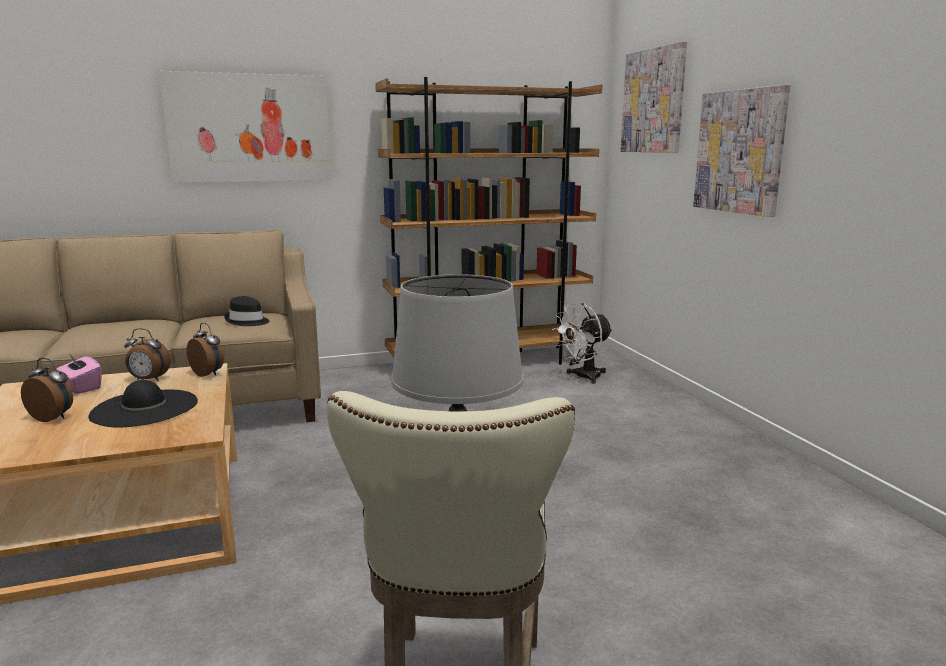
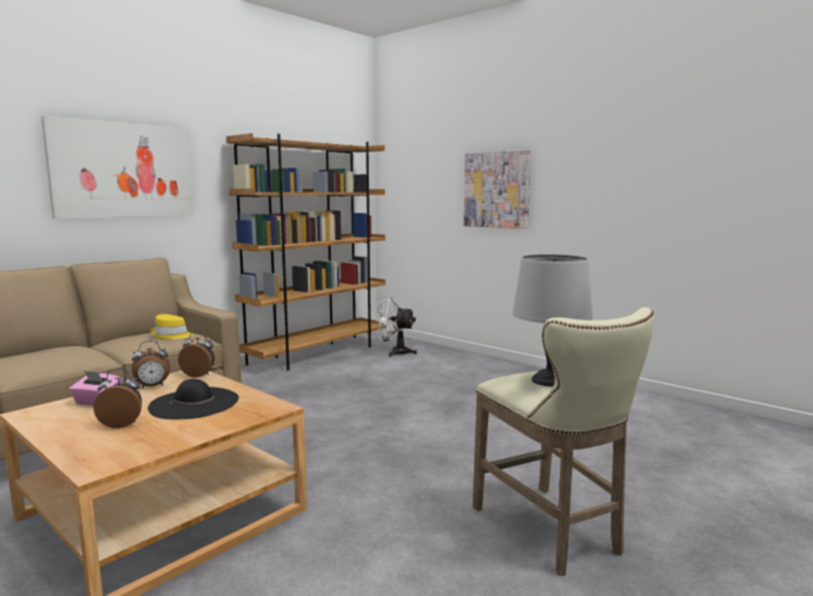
camera: 30 degrees left, 5 degrees down
(247, 321) = (171, 335): black hat -> yellow hat
(583, 377) = (395, 352): white fan -> white fan turned 75 degrees clockwise
(653, 101) = (419, 157): picture -> none

